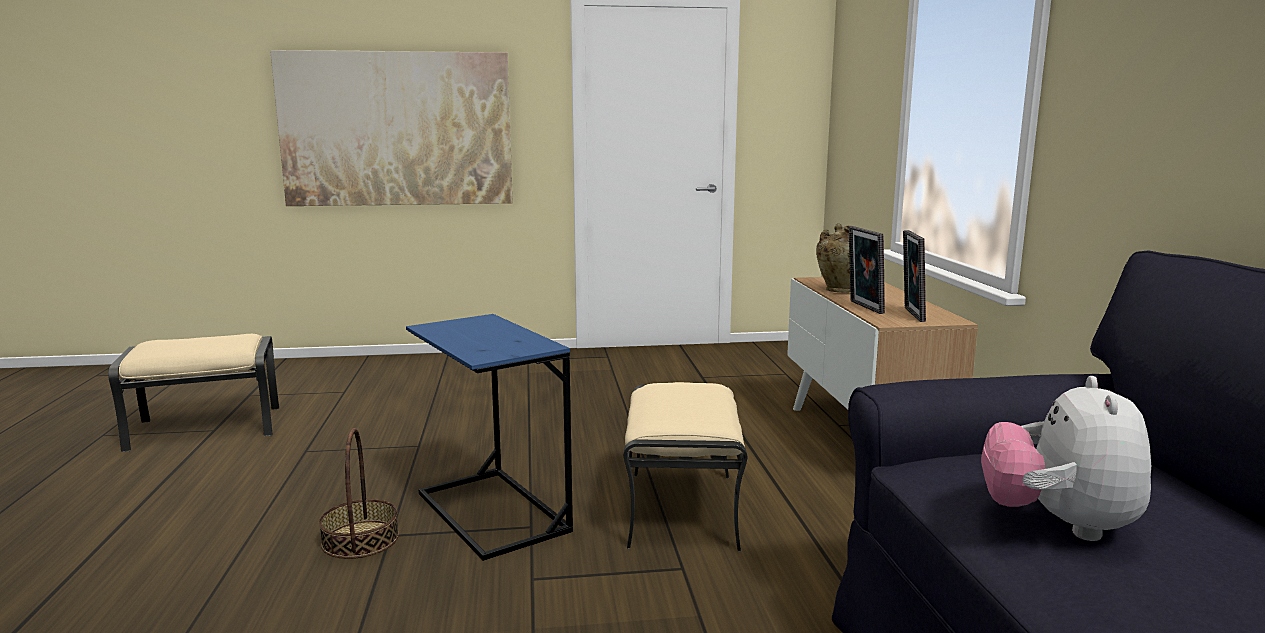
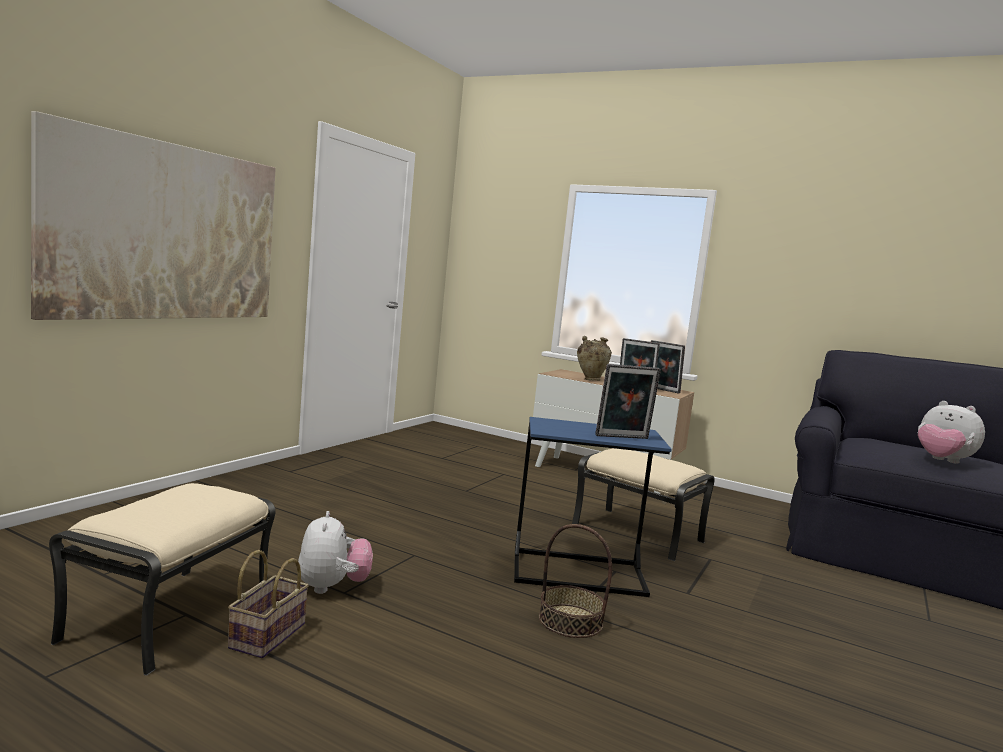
camera: 55 degrees left, 5 degrees down
(206, 456) = (267, 634): none -> basket
(309, 445) = (332, 587): none -> plush toy
(476, 346) = (623, 437): none -> picture frame

